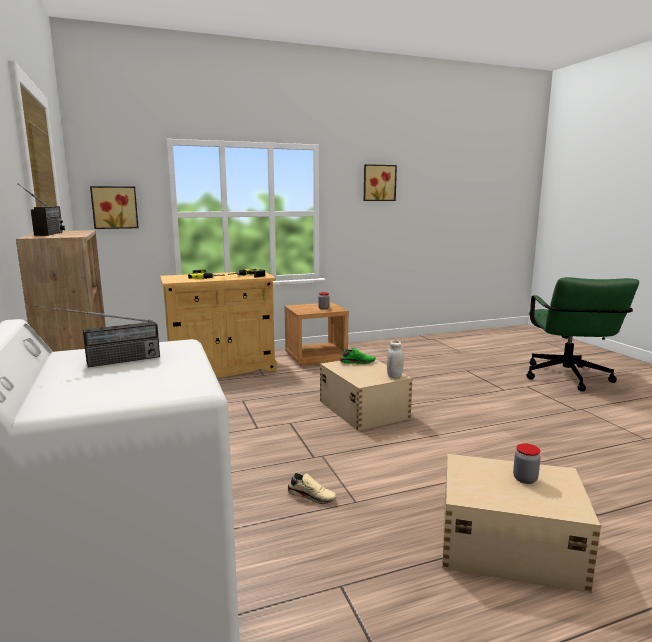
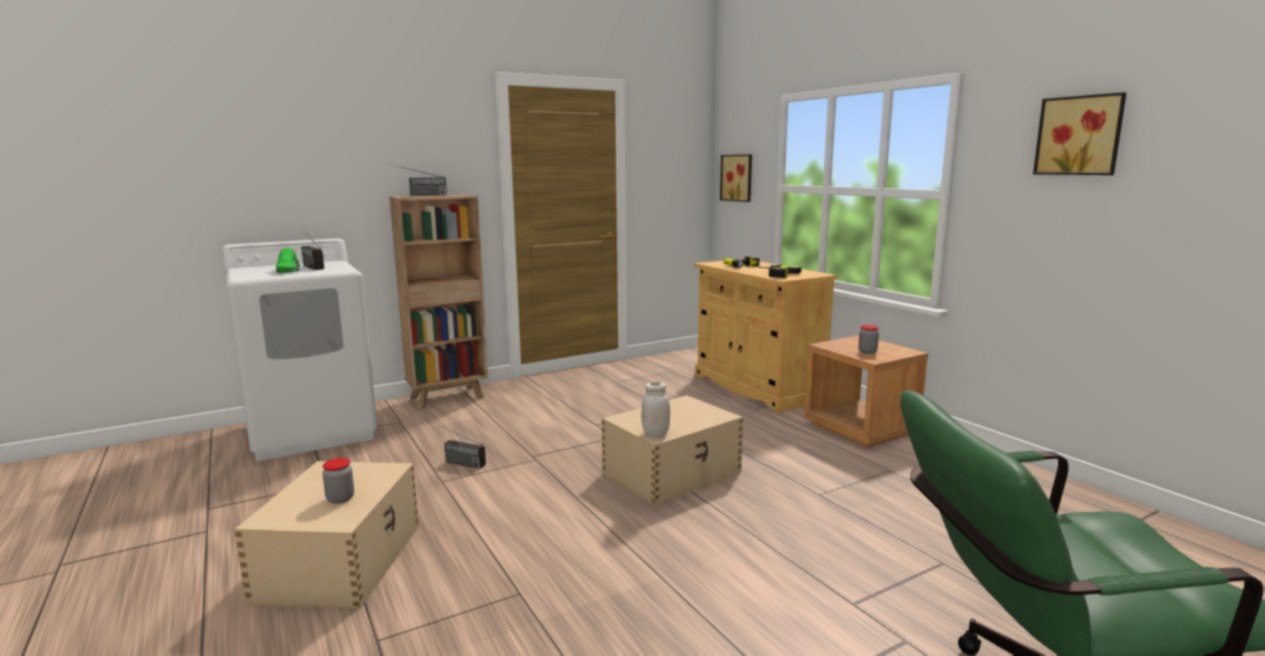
camera: 80 degrees right, 0 degrees up
(312, 496) = (455, 462): beige shoe -> radio
(357, 362) = (704, 412): green shoe -> green shoe (289, 270)

